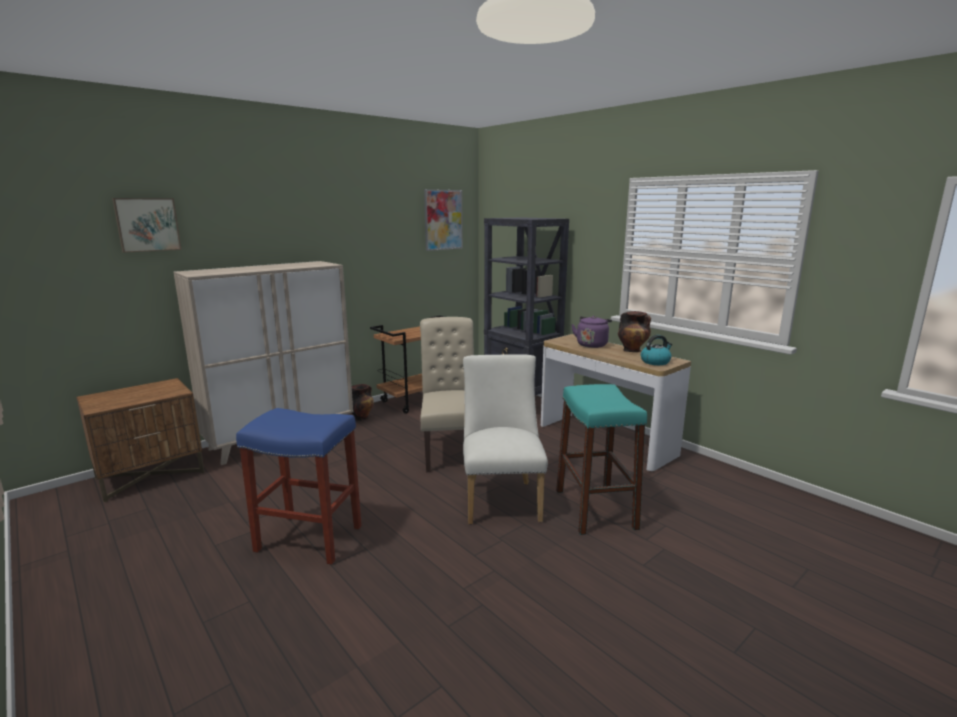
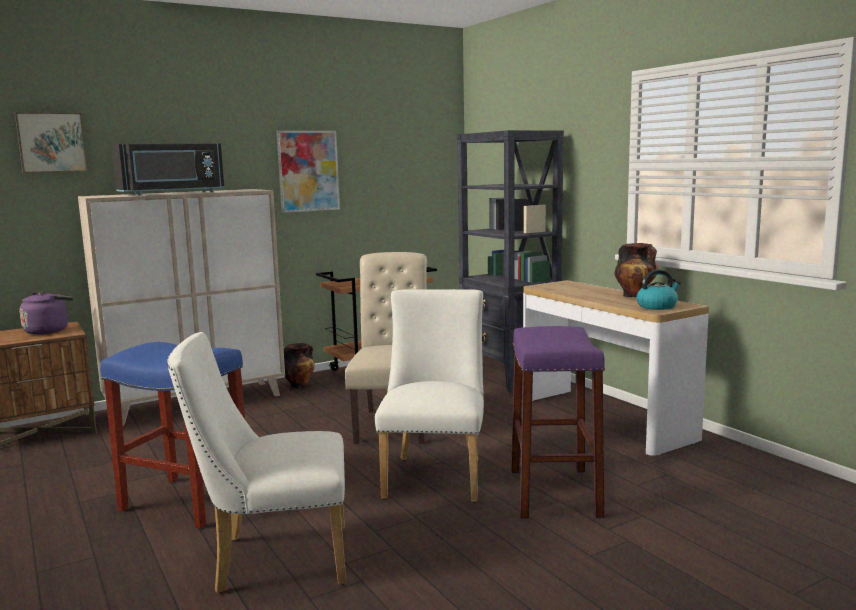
camera: 10 degrees right, 5 degrees down
(259, 269) = (172, 193): none -> black microwave
(403, 591) = (272, 560): none -> white chair
(443, 220) = (415, 142): picture -> picture (308, 171)
(592, 344) = (585, 290): purple kettle -> purple kettle (49, 330)
(595, 509) = (554, 492): turquoise stool -> purple stool

